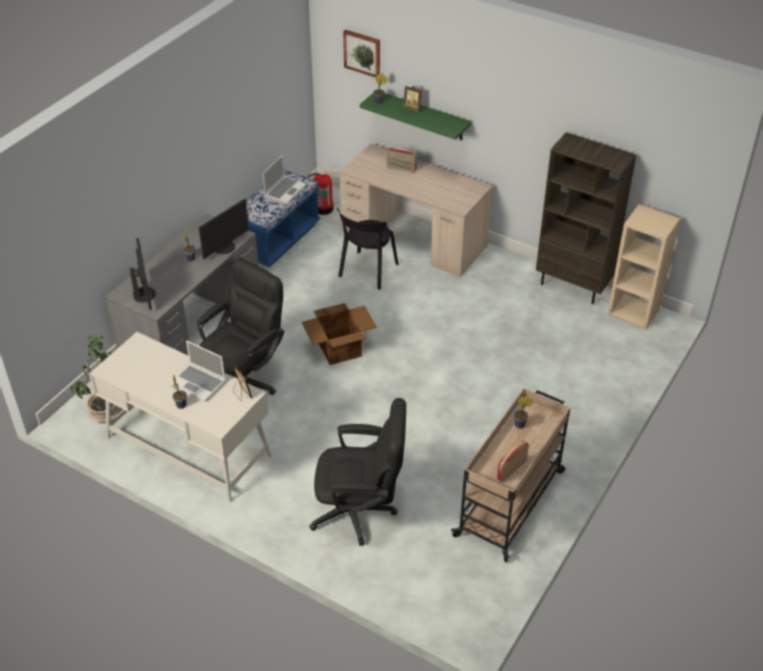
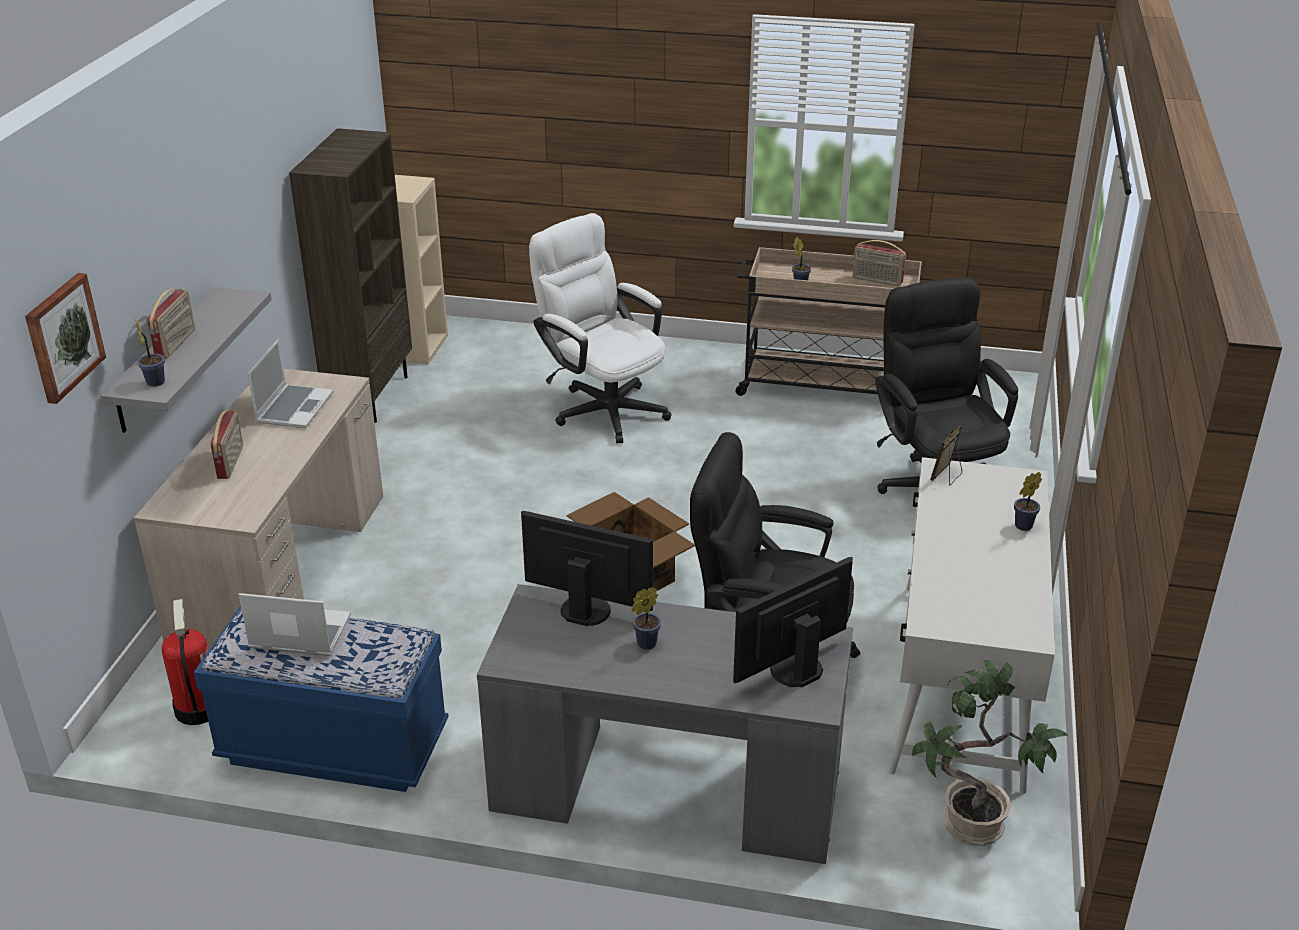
camera: 110 degrees left, 10 degrees down
(199, 383) = (963, 523): laptop -> laptop (294, 408)
(367, 272) = (404, 598): black chair -> none
(413, 108) = (176, 344): picture frame -> radio
(422, 116) = (165, 360): green shelf -> grey shelf
(522, 380) = (603, 407): none -> white office chair

